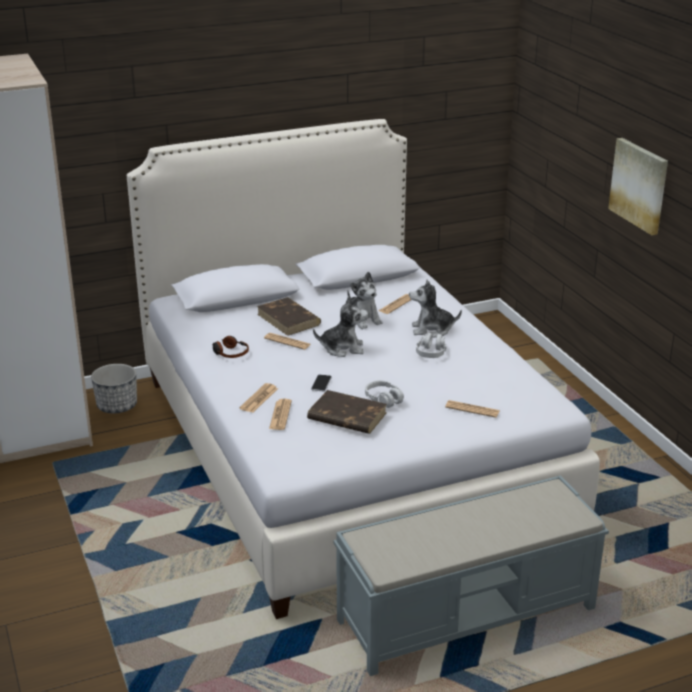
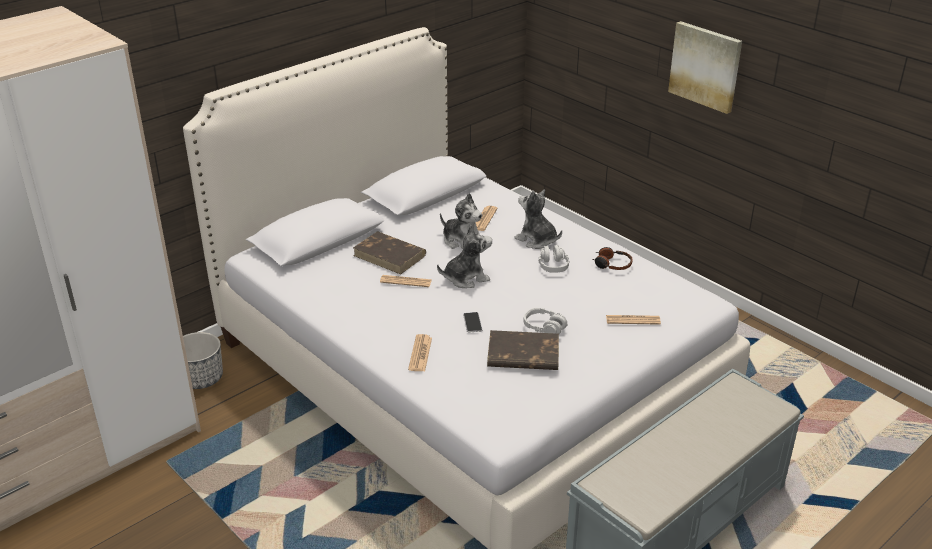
camera: 20 degrees left, 5 degrees up
(230, 353) = (355, 306): headphones -> headphones (612, 264)
(280, 415) = (455, 368): newspaper -> none
(432, 330) = (537, 240): plush toy -> plush toy turned 60 degrees clockwise

